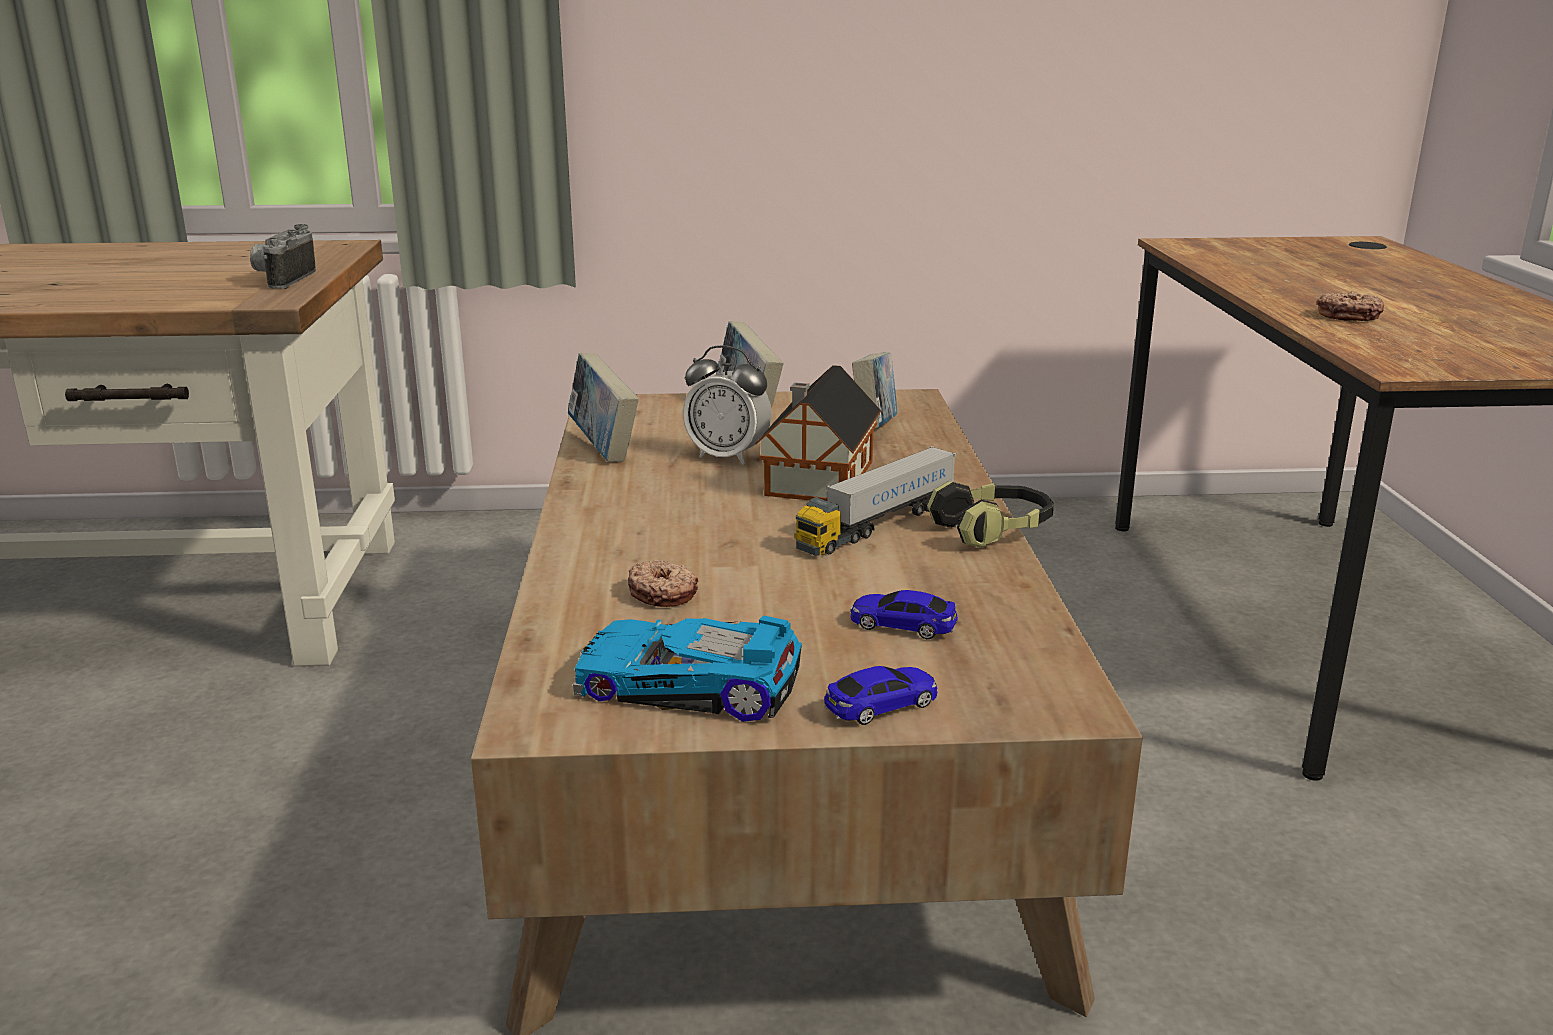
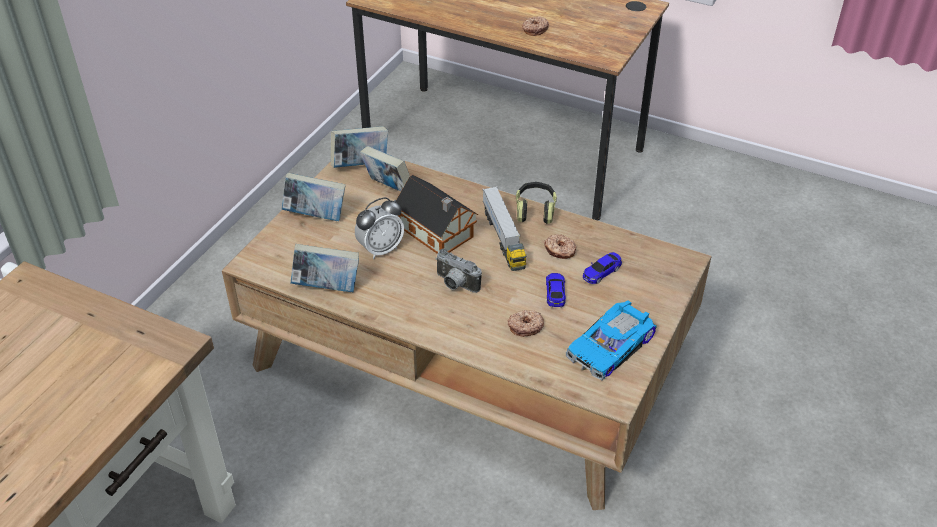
camera: 60 degrees left, 20 degrees up
(282, 279) = (115, 330): camera -> camera (455, 284)
(882, 706) = (657, 304): toy car -> toy car (555, 293)
(899, 404) = (360, 165): none -> book
(910, 575) = (560, 251): none -> donut

